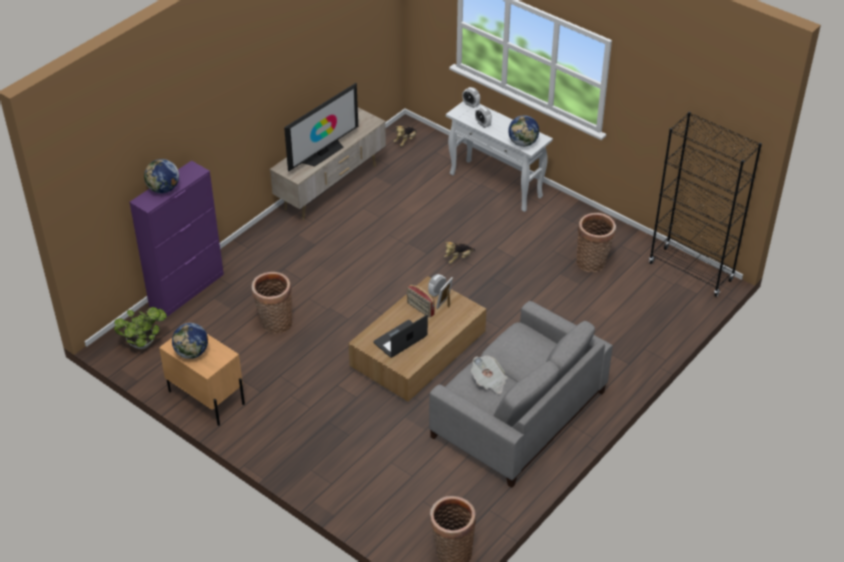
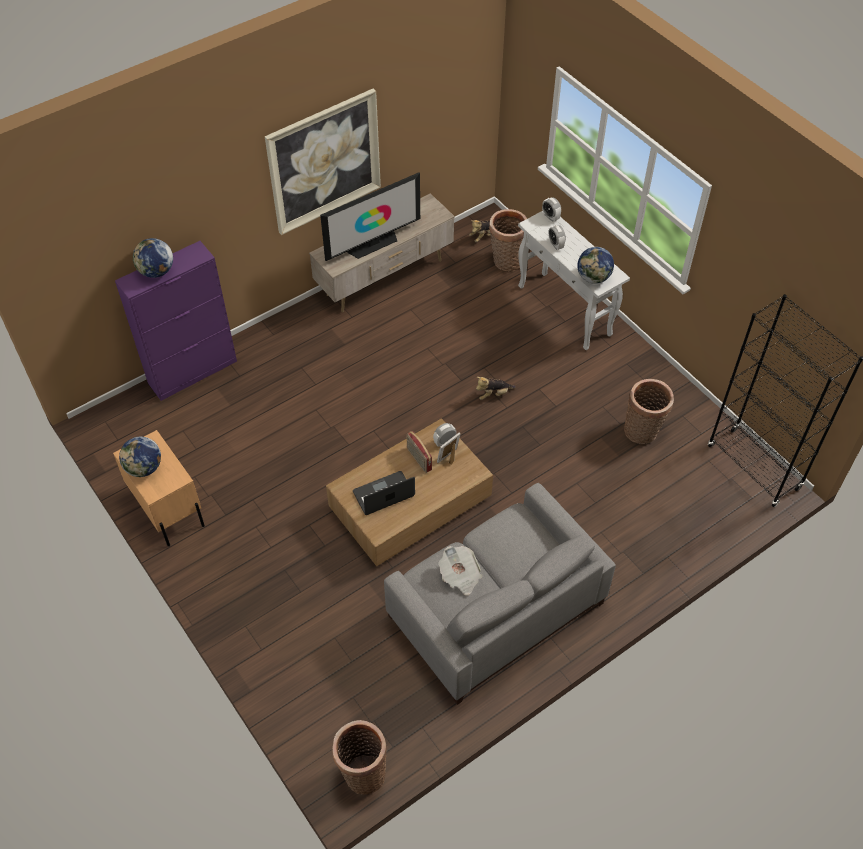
camera: 15 degrees right, 10 degrees up
(144, 343) = (127, 427): potted plant -> none
(275, 323) = (269, 433): basket -> basket (506, 261)
(279, 82) = (324, 161): none -> picture

